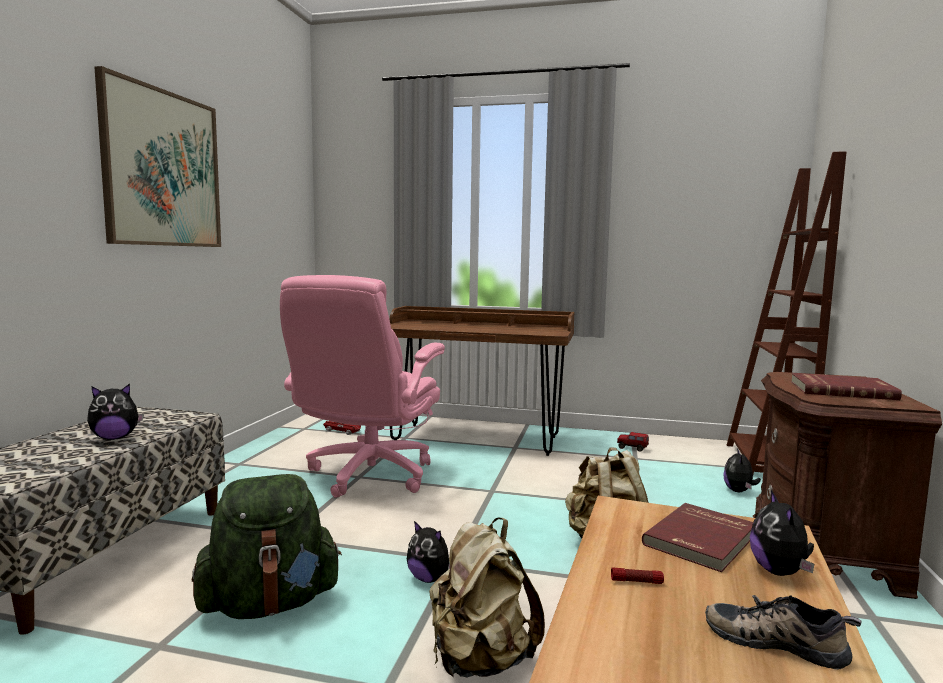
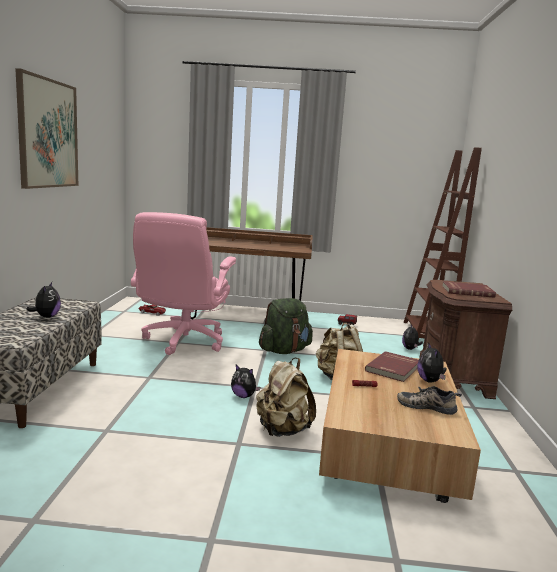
camera: 10 degrees left, 5 degrees up
(115, 438) = (46, 317): plush toy -> plush toy turned 60 degrees counterclockwise
(270, 604) = (158, 410): green backpack -> green backpack (284, 351)

